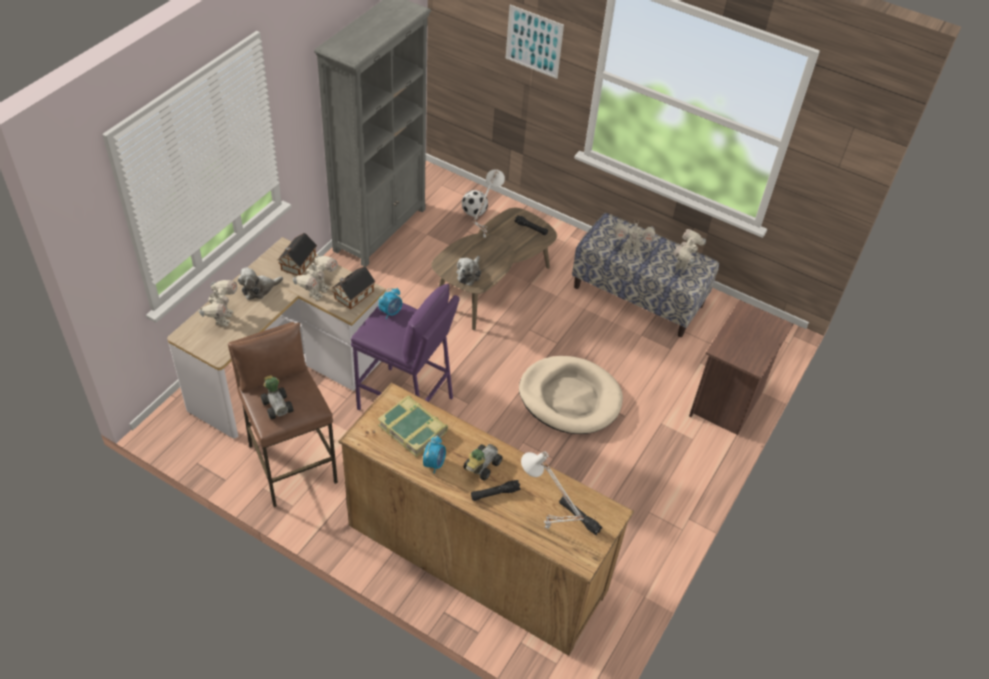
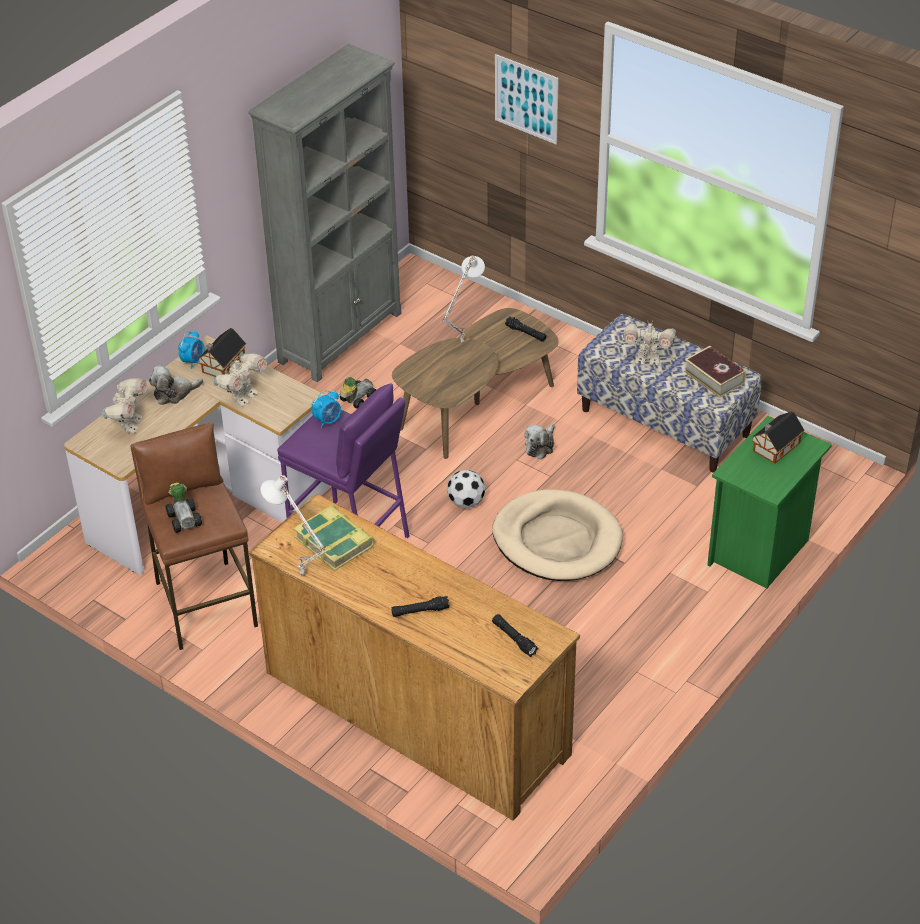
camera: 10 degrees right, 5 degrees down
(352, 295) = (284, 402): toy house -> toy house (774, 447)
(434, 463) = (354, 578): alarm clock -> alarm clock (193, 361)
(469, 274) = (437, 386): plush toy -> plush toy (540, 446)
(474, 213) = (464, 318): football -> football (466, 502)
(480, 467) = (407, 583): toy car -> toy car (356, 399)
(545, 530) = (472, 650): white table lamp -> white table lamp (300, 577)
(684, 264) = (714, 377): toy robot -> book
(727, 403) = (760, 551): brown nightstand -> green nightstand

